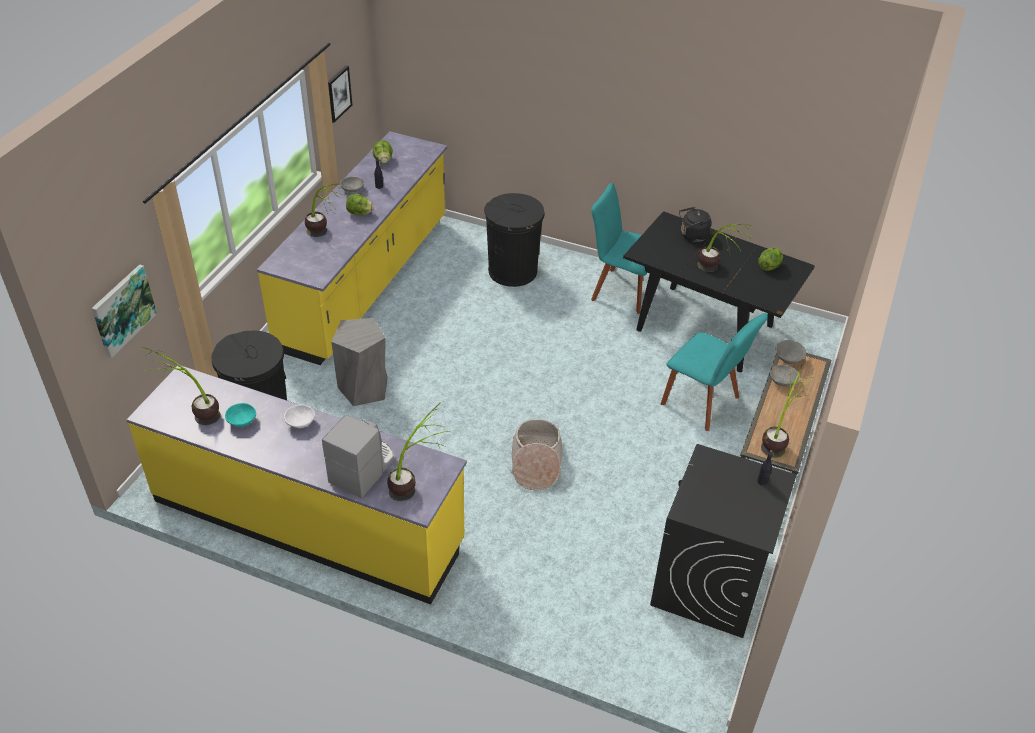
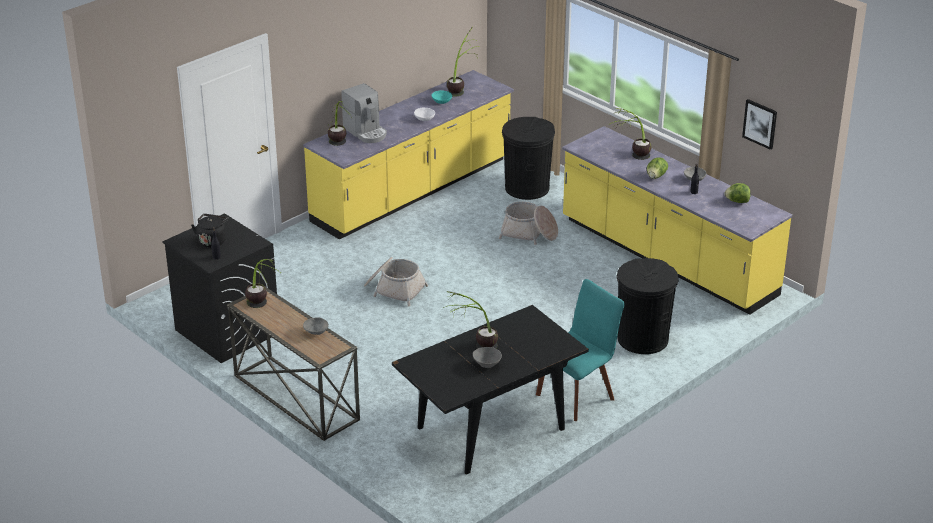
camera: 115 degrees right, 10 degrees down
(122, 310) = (522, 31): picture -> none
(364, 388) = (529, 233): grey stool -> basket
(692, 236) = (536, 352): black kettle -> black kettle (212, 241)
(703, 403) = (396, 392): turquoise chair -> none
(769, 266) = (461, 381): lettuce -> none
(788, 360) = (336, 344): grey bowl -> grey bowl (487, 364)

